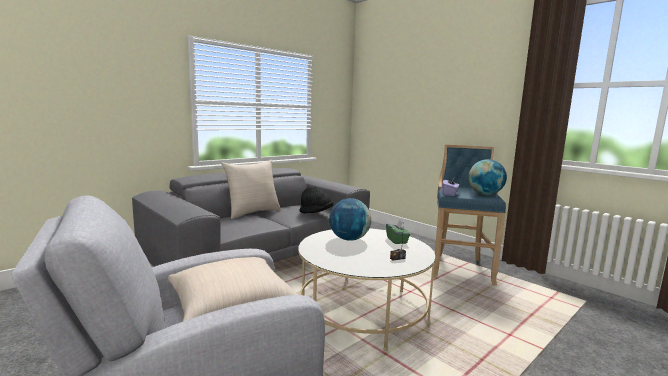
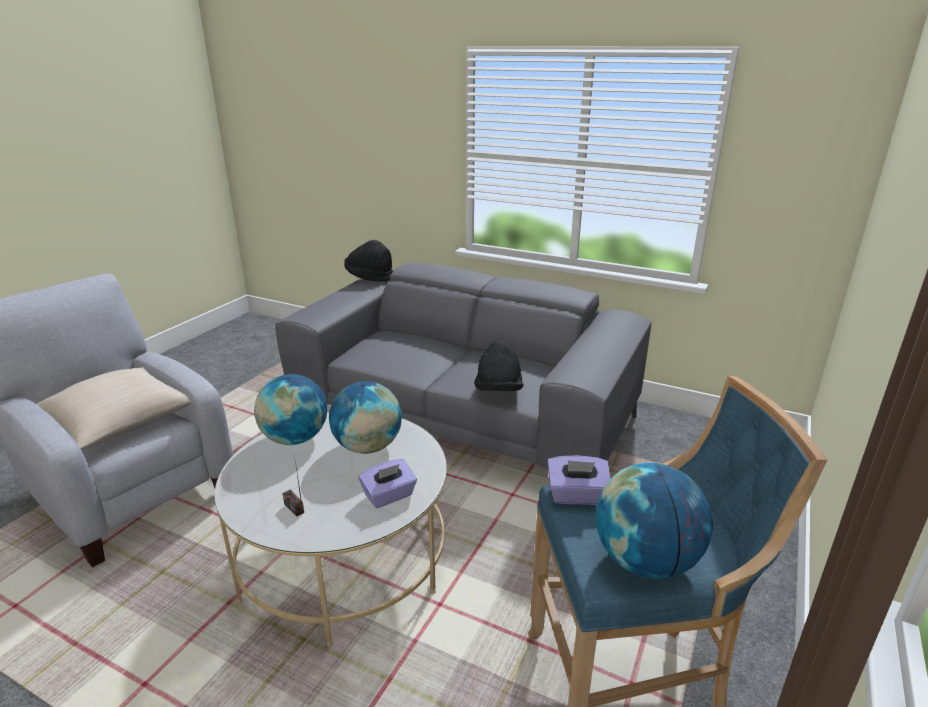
camera: 70 degrees right, 15 degrees up
(153, 195) = (369, 277): none -> black hat
(252, 213) = (459, 346): beige pillow -> none
(324, 253) = (295, 438): none -> globe
(397, 240) = (389, 496): green tissue box -> purple tissue box

